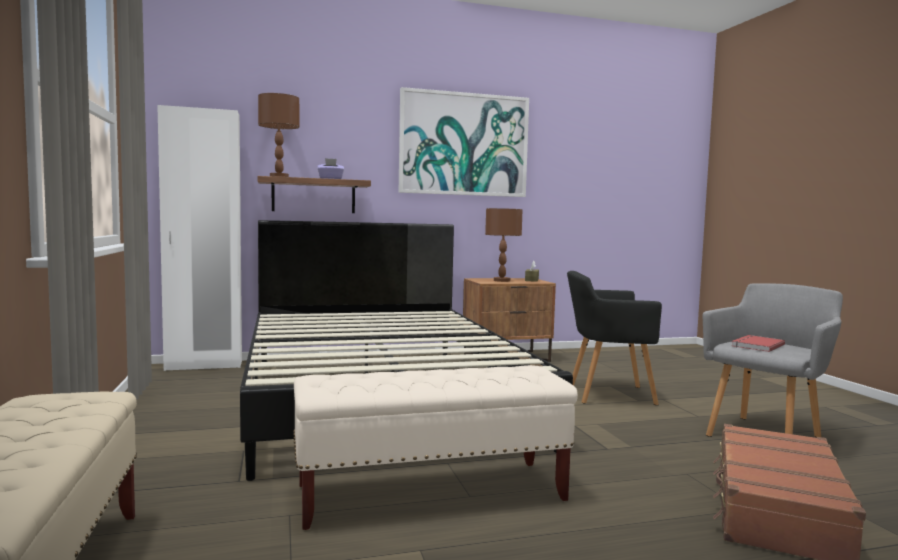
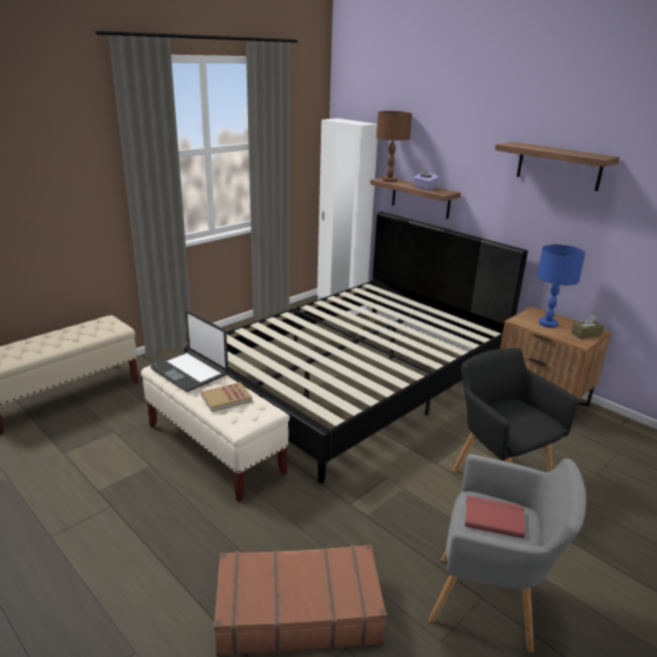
camera: 60 degrees right, 20 degrees up
(369, 379) = (190, 371): none -> laptop
(463, 144) = (559, 166): picture -> shelf
(475, 375) = (226, 398): none -> book
(501, 280) = (547, 323): brown table lamp -> blue table lamp

